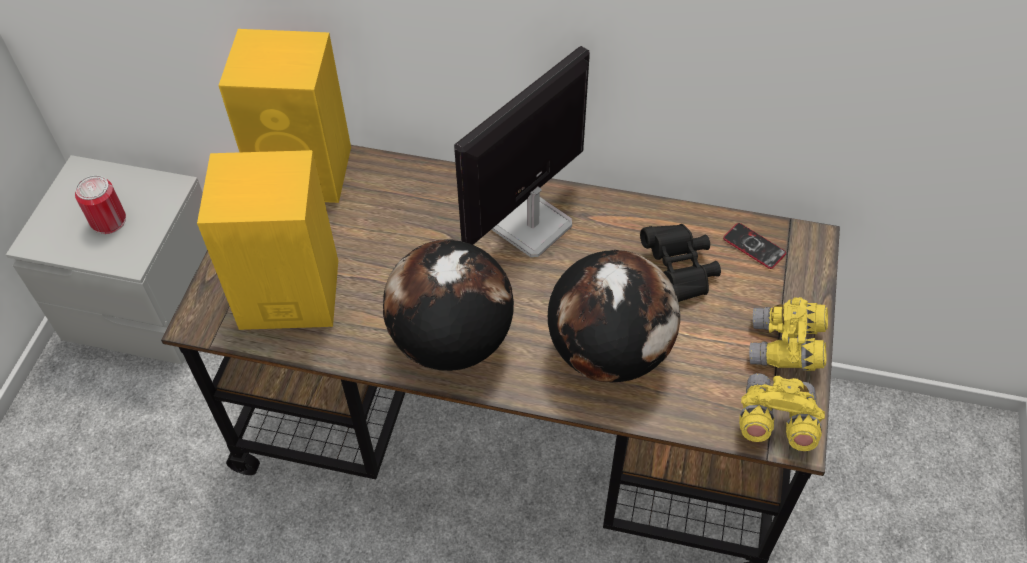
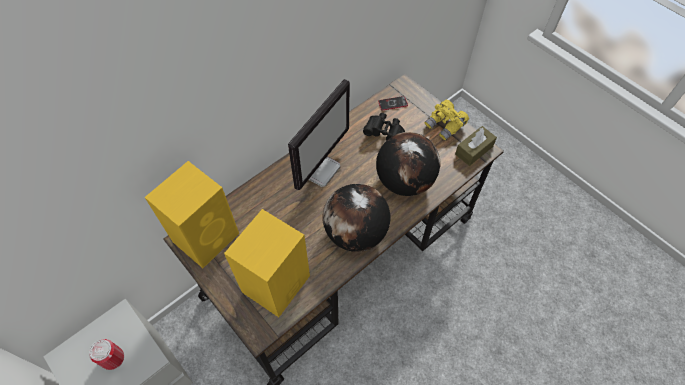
camera: 55 degrees left, 5 degrees up
(530, 227) = (319, 168): monitor -> monitor turned 135 degrees counterclockwise
(775, 422) = (474, 150): yellow binoculars -> brown tissue box

